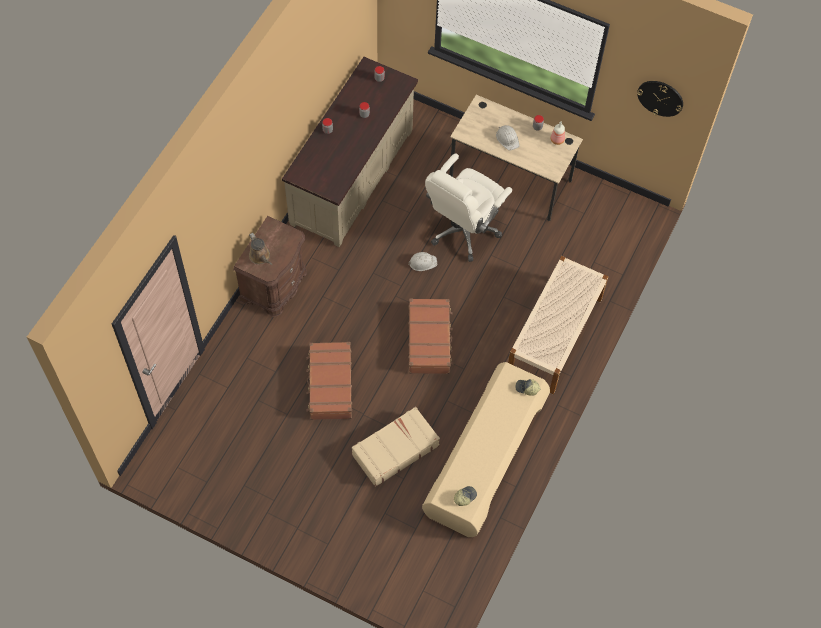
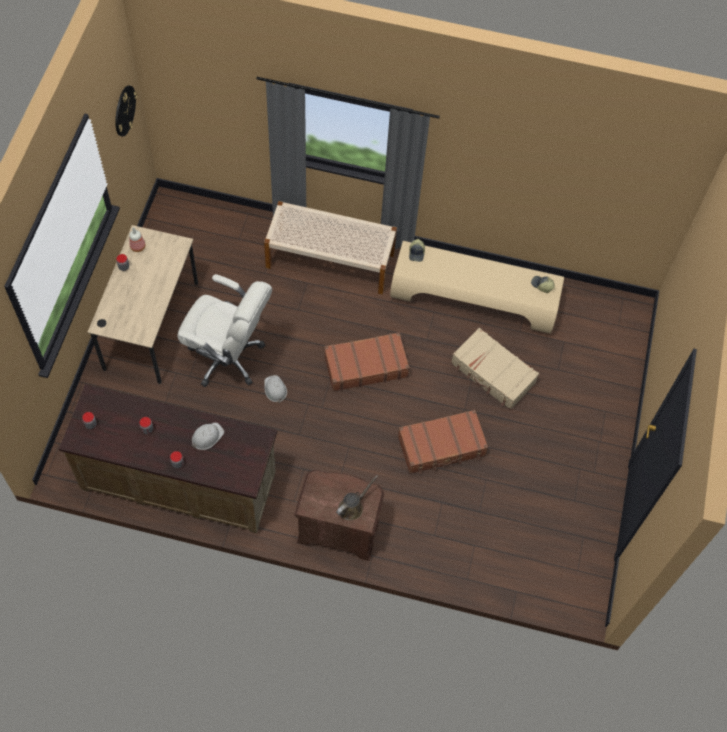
camera: 105 degrees left, 0 degrees up
(507, 138) = (144, 292): white hard hat -> white hard hat (207, 436)

